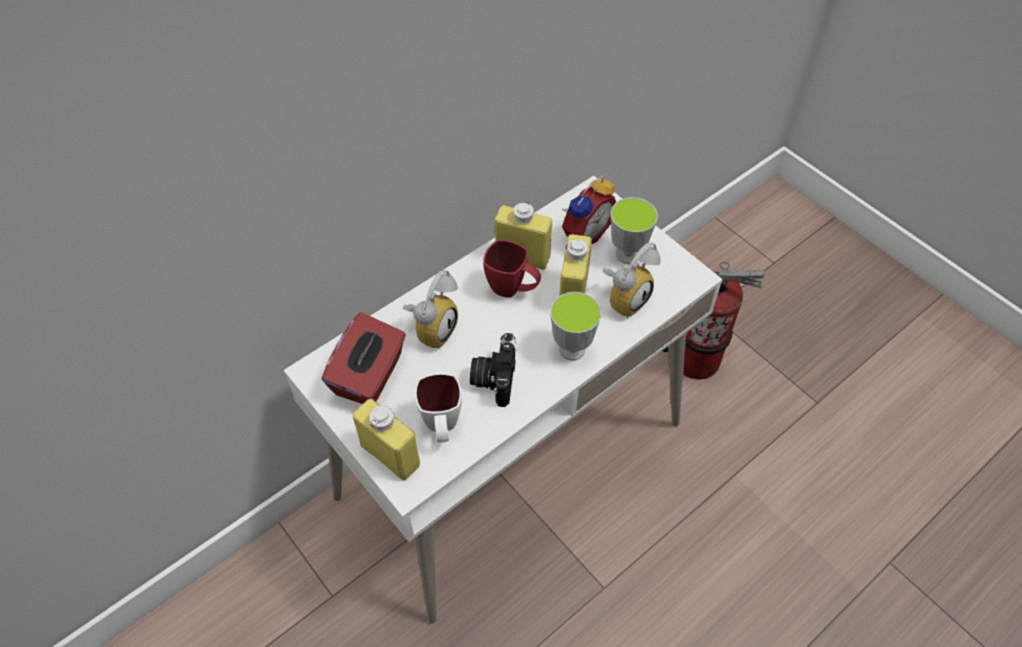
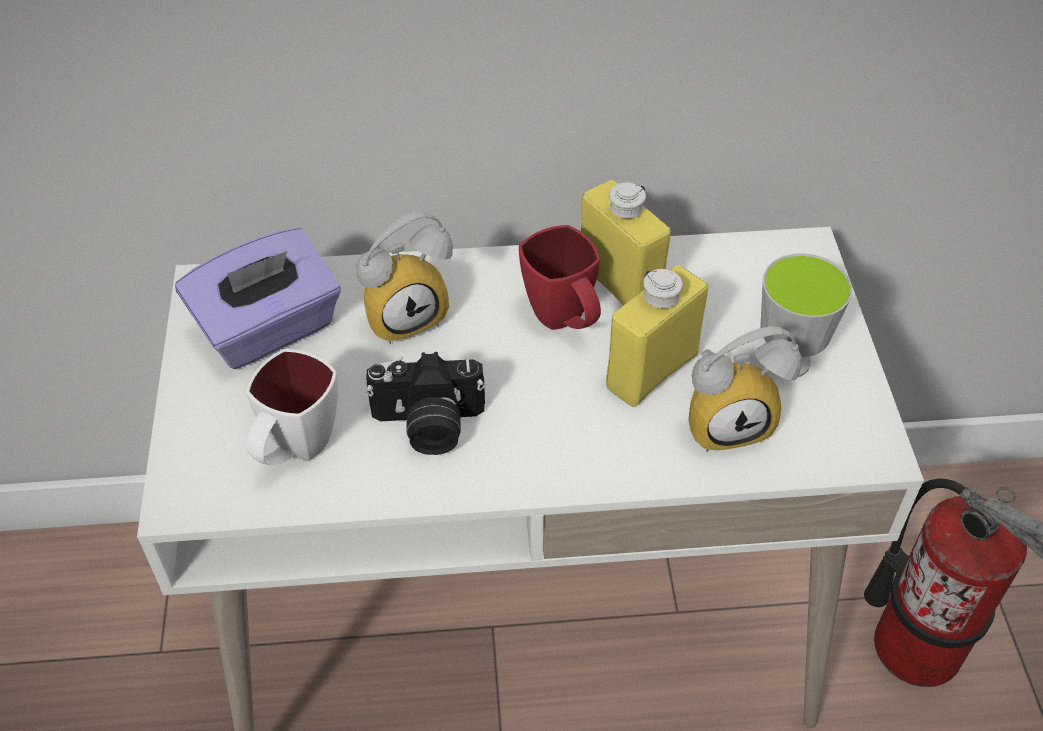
camera: 35 degrees right, 5 degrees down
(370, 376) = (269, 330): red tissue box -> purple tissue box
(390, 455) = (197, 446): yellow bottle -> none
(494, 378) = (428, 425): camera -> camera turned 135 degrees counterclockwise
(572, 349) = (577, 450): cup -> none
(584, 233) = (743, 298): alarm clock -> none

